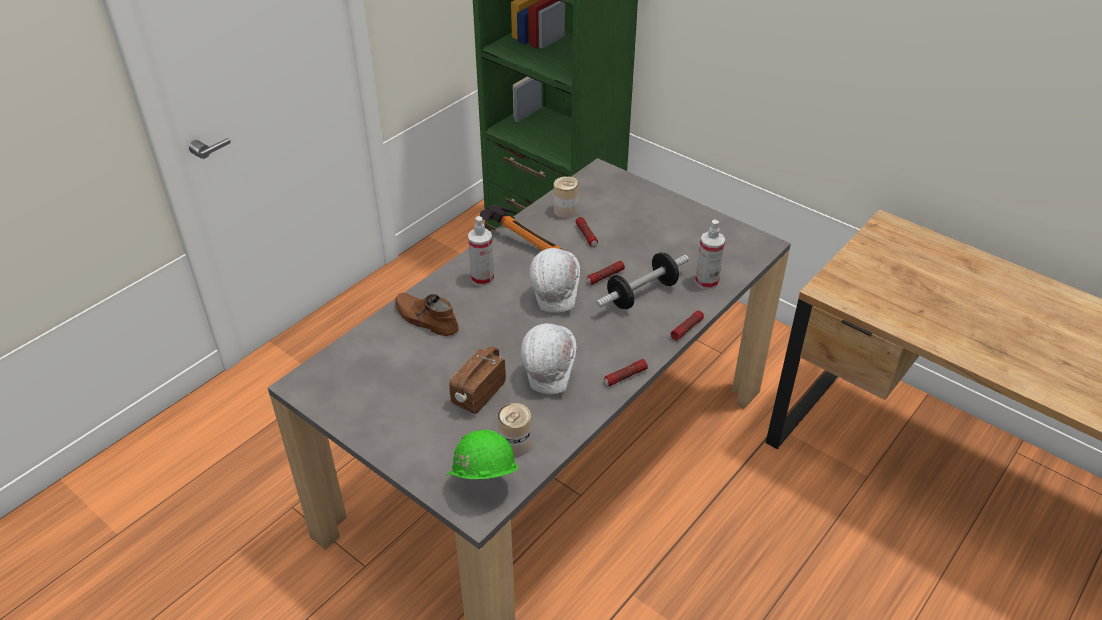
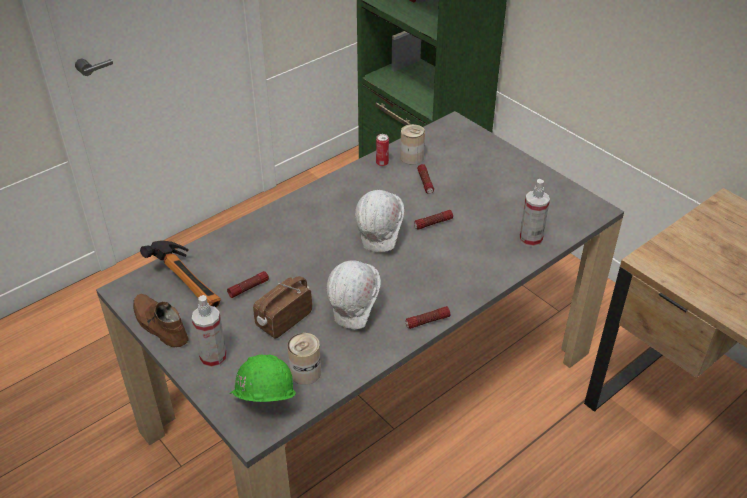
camera: 10 degrees right, 0 degrees up
(425, 319) = (254, 244): brown shoe -> brown shoe (159, 325)
(482, 278) = (317, 212): spray bottle -> spray bottle (213, 358)
(526, 241) = (367, 182): hammer -> hammer (191, 283)
(537, 220) = (382, 163): none -> can
(642, 294) = (464, 244): dumbbell -> none
(687, 329) = (499, 282): flashlight -> flashlight (248, 288)

